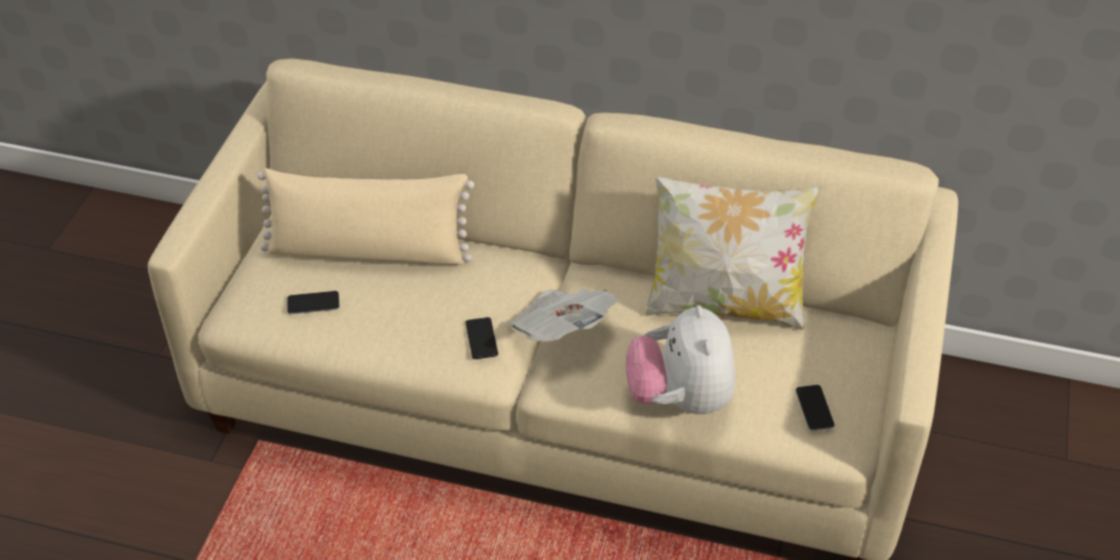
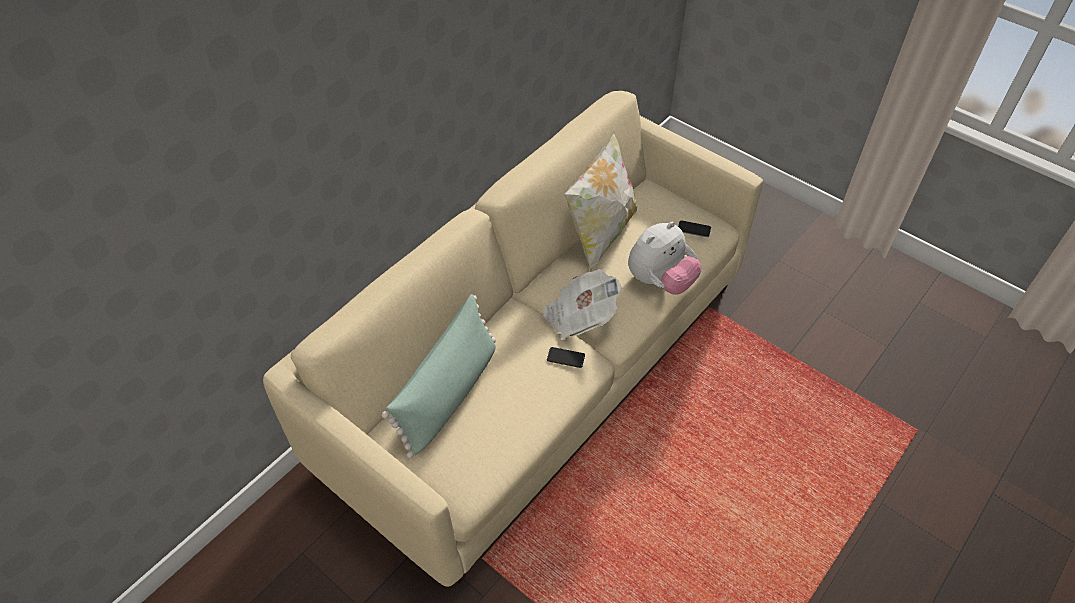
camera: 65 degrees left, 5 degrees up
(313, 303) = (482, 441): phone -> none
(368, 250) = (449, 393): beige pillow -> green pillow
(680, 398) = (660, 281): plush toy -> plush toy turned 60 degrees counterclockwise

